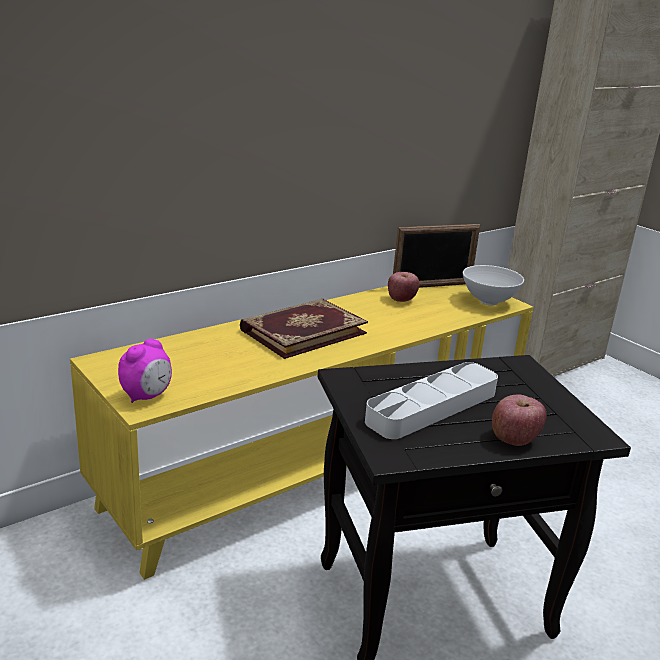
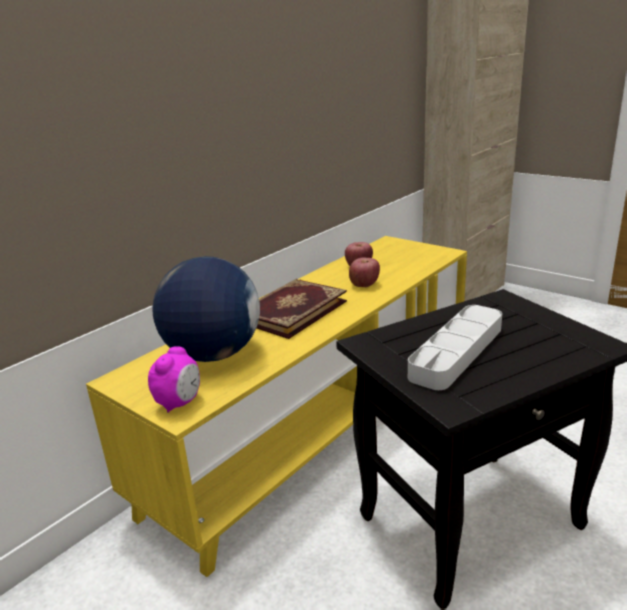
camera: 10 degrees left, 0 degrees up
(201, 358) = (213, 355): none -> globe
(432, 286) = (377, 250): picture frame -> none
(489, 302) = (430, 254): white bowl -> none
(514, 439) = (543, 364): apple -> apple (364, 285)

